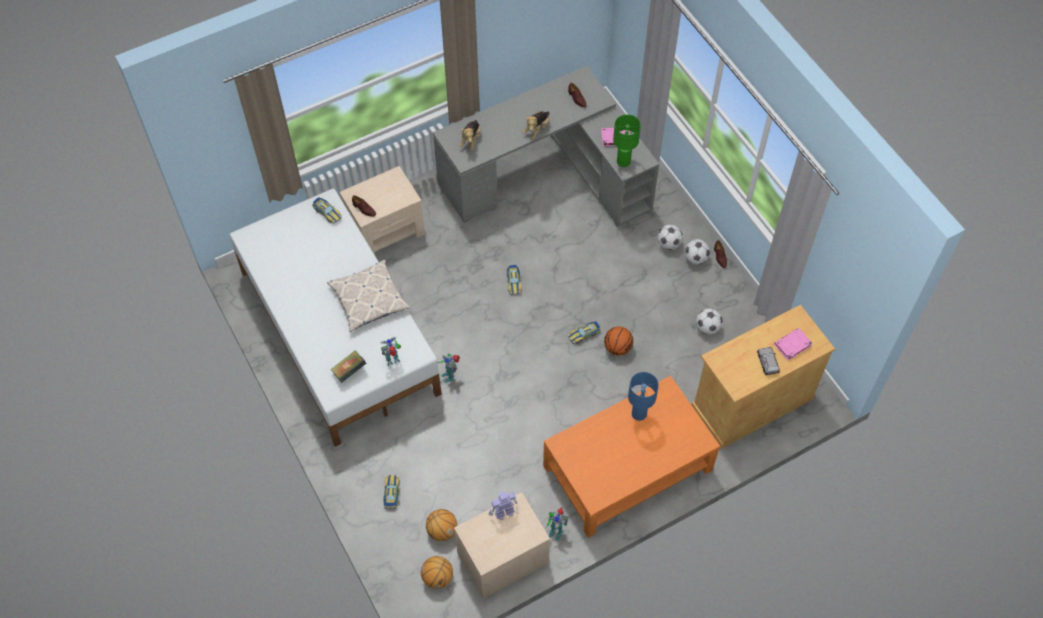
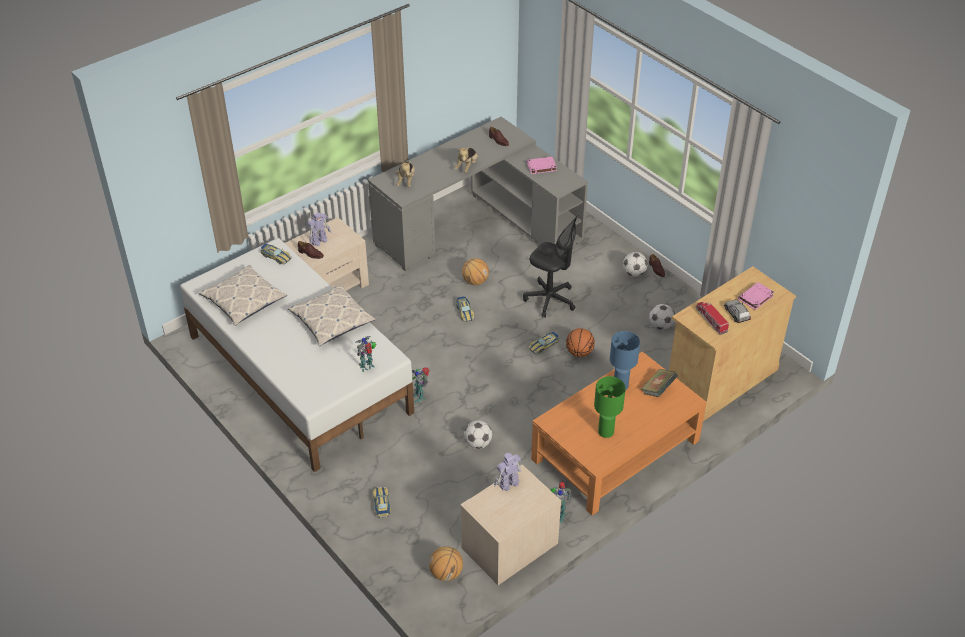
camera: 10 degrees left, 15 degrees down
(287, 262) = (243, 300): none -> pillow
(349, 371) = (325, 381): book -> book (658, 390)
(376, 194) = (320, 241): none -> toy robot
(442, 530) = (441, 530): basketball -> basketball (475, 281)
(602, 279) = (550, 300): none -> black office chair
(623, 161) = (554, 183): green table lamp -> green table lamp (606, 432)
(668, 244) = (605, 265): football -> football (478, 443)
(739, 366) = (711, 320): none -> toy truck

